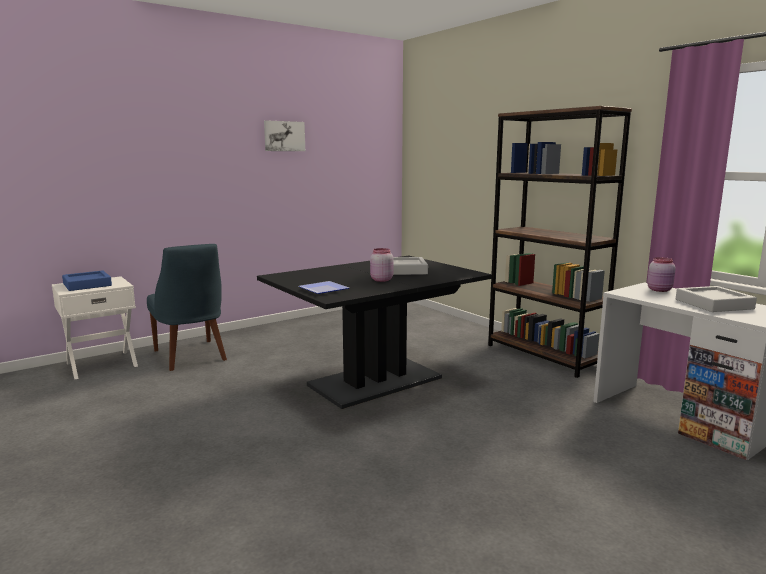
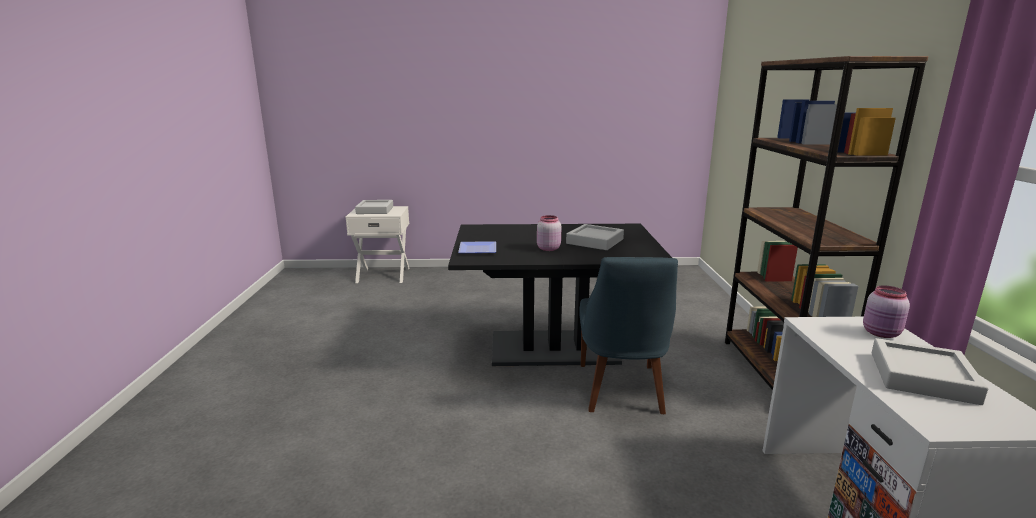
camera: 35 degrees right, 5 degrees up
(87, 285) = (375, 210): blue tray -> grey tray
(191, 356) = (445, 283): blue chair -> blue chair (621, 391)
(284, 136) = (567, 84): picture -> none

